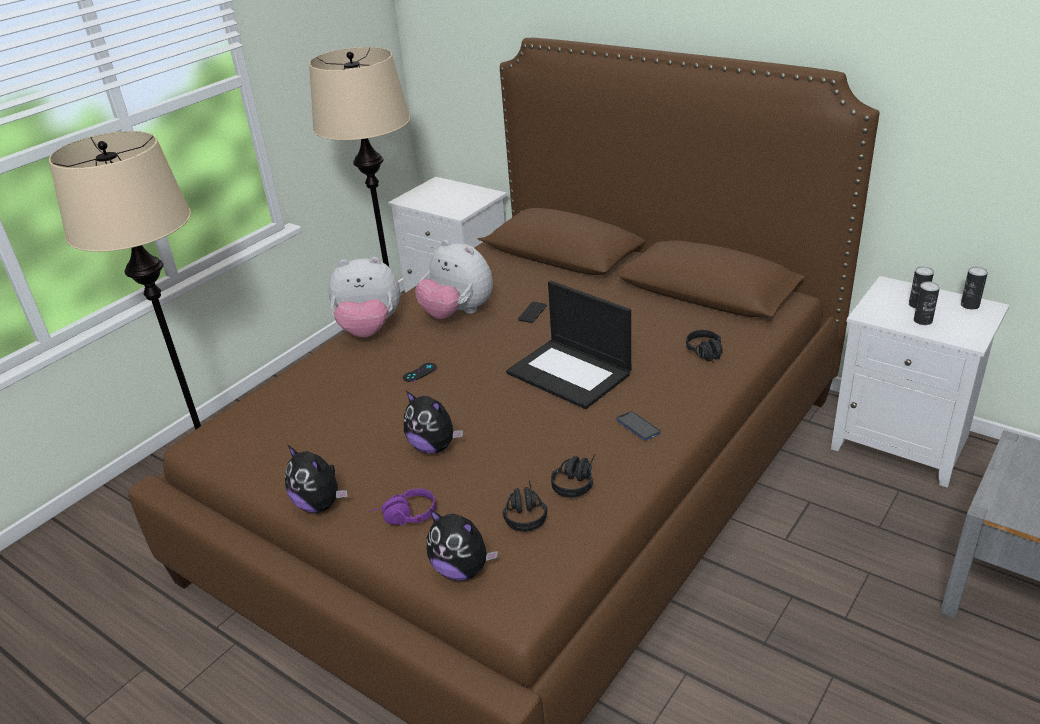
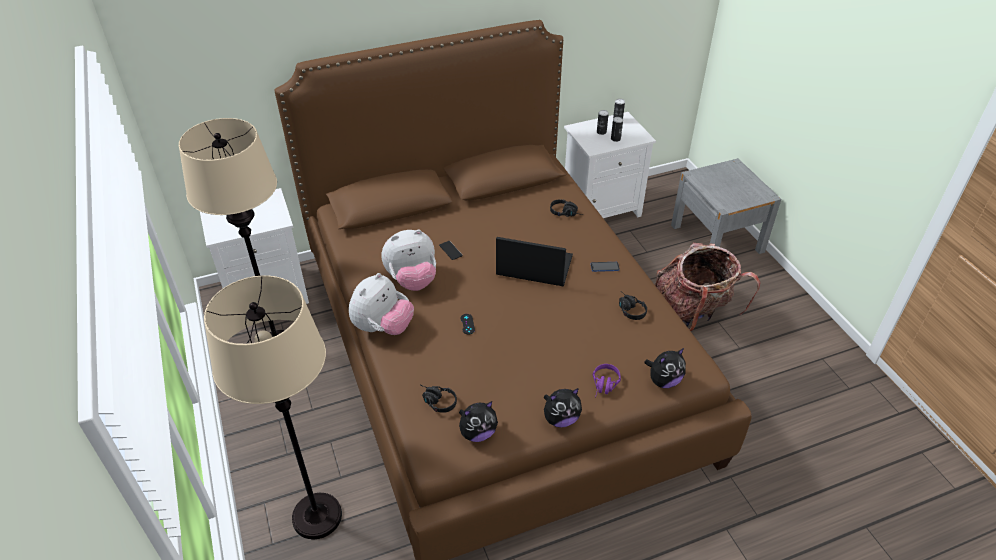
camera: 60 degrees left, 10 degrees up
(434, 447) = (549, 349): plush toy -> plush toy (477, 433)
(524, 512) = (638, 339): black headphones -> black headphones (436, 401)
(570, 373) = (533, 266): laptop -> laptop turned 150 degrees counterclockwise
(814, 636) = (693, 313): none -> backpack

